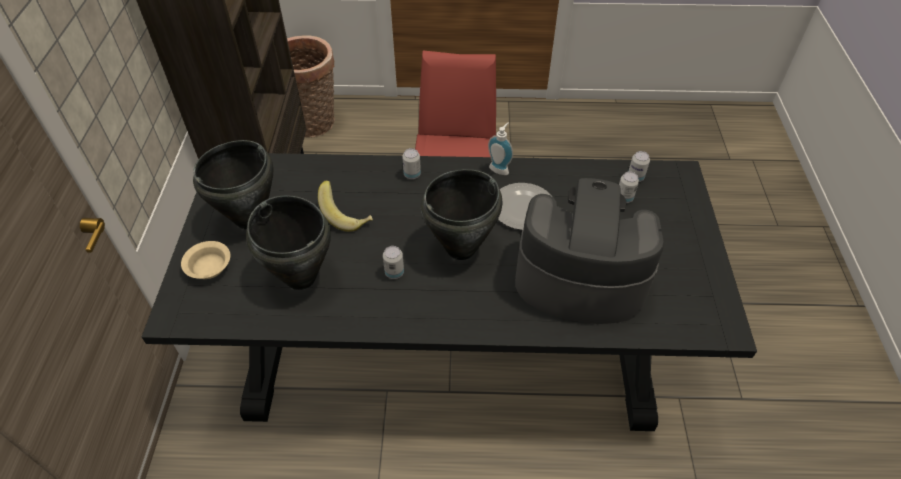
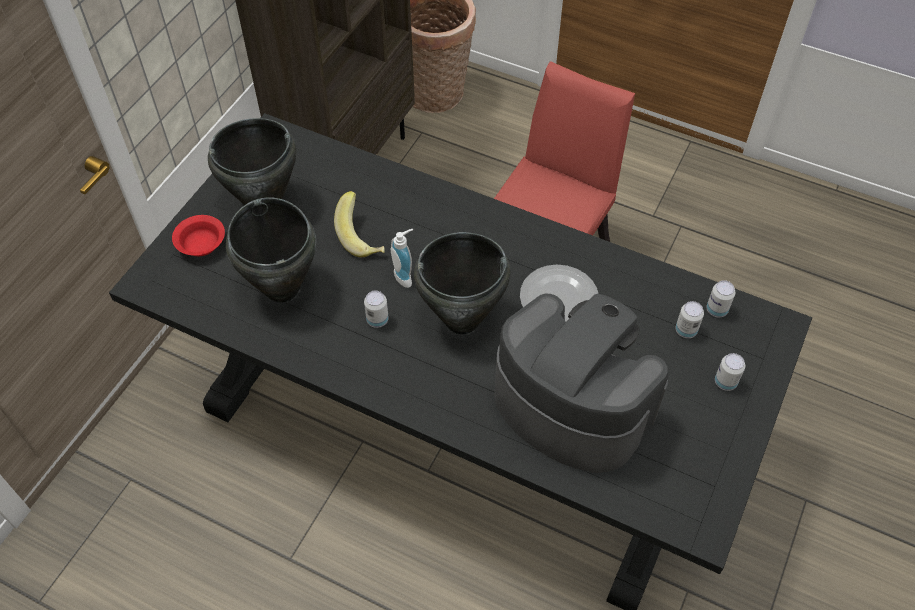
camera: 25 degrees right, 5 degrees up
(210, 268) = (202, 245): beige bowl -> red bowl
(412, 175) = (458, 213): can -> can (725, 382)
(500, 168) = (561, 241): soap dispenser -> soap dispenser (405, 276)

